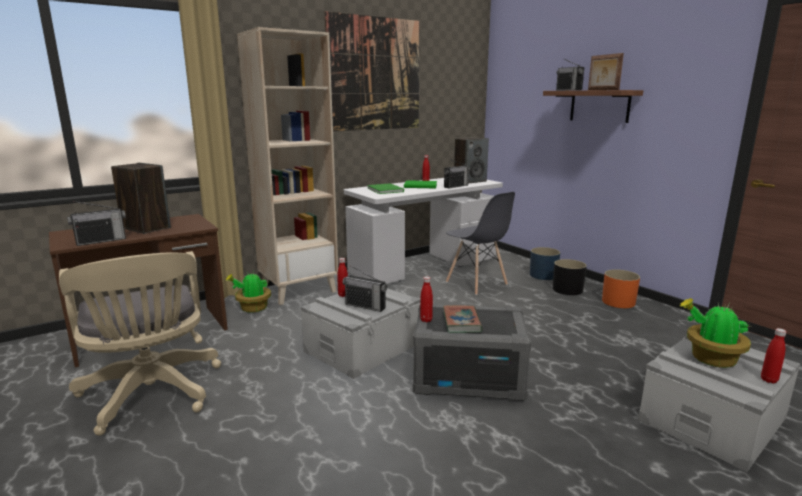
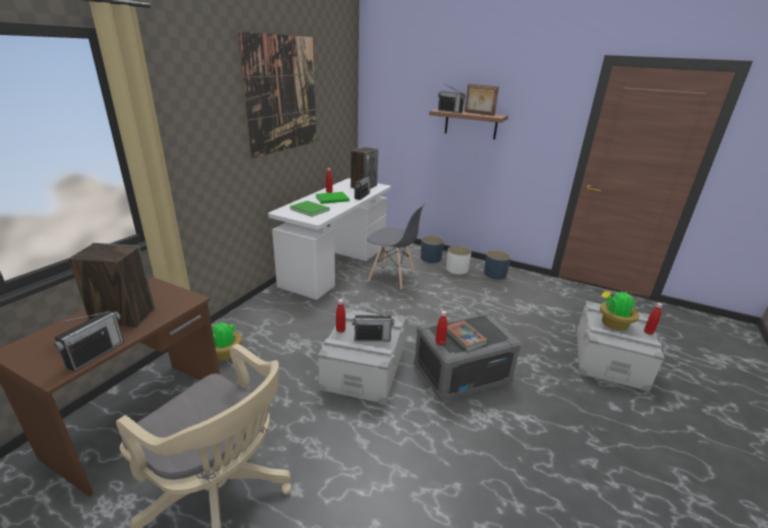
camera: 30 degrees left, 10 degrees up
(299, 290) = (249, 320): beige bookcase -> none
(567, 290) = (457, 269): black planter -> white planter
(618, 302) = (495, 274): orange planter -> blue planter

